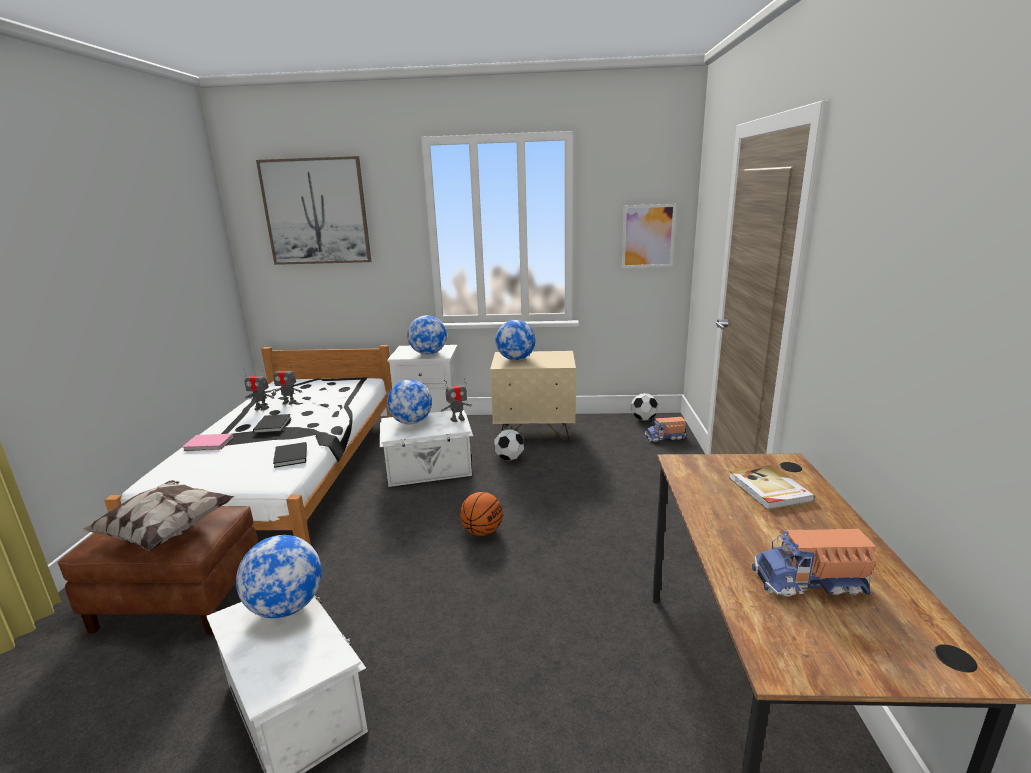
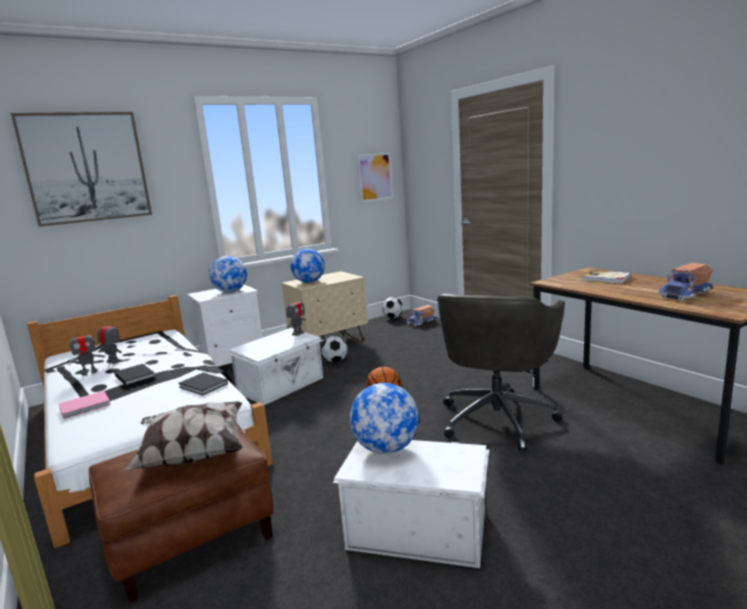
camera: 35 degrees left, 5 degrees down
(289, 402) = (114, 361): toy robot -> toy robot turned 120 degrees counterclockwise
(411, 422) = (262, 344): globe -> none
(553, 617) = (497, 417): none -> grey office chair

